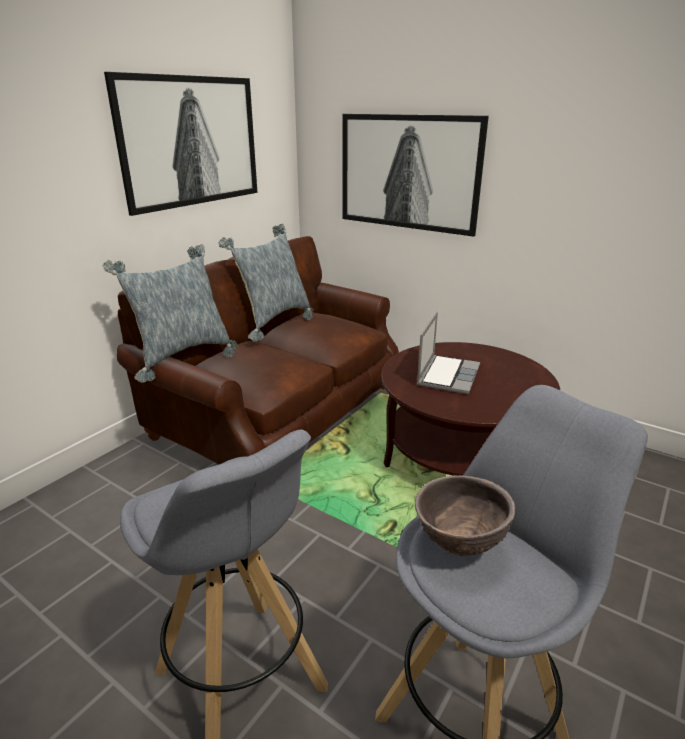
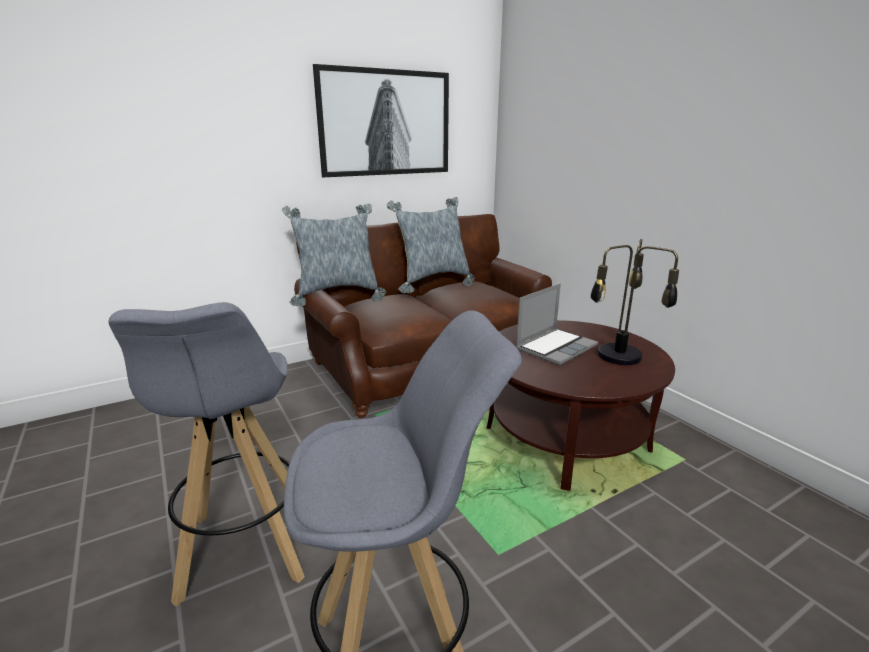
camera: 25 degrees right, 5 degrees down
(408, 173) = (579, 155): picture -> none
(459, 544) = (355, 447): brown bowl -> none
(505, 373) = (620, 356): none -> table lamp

